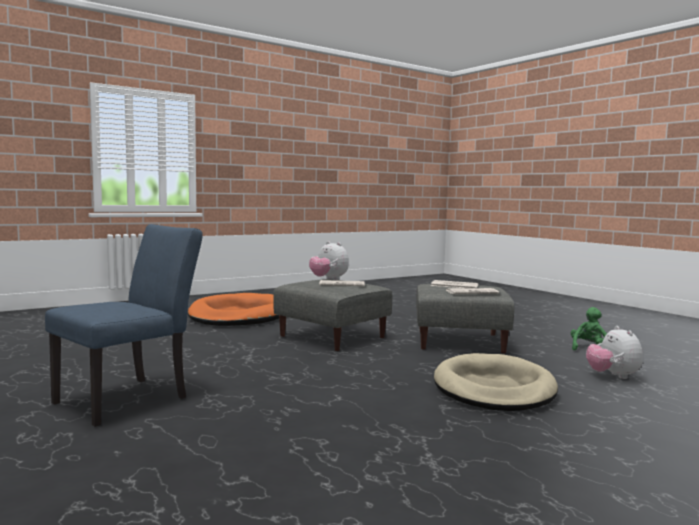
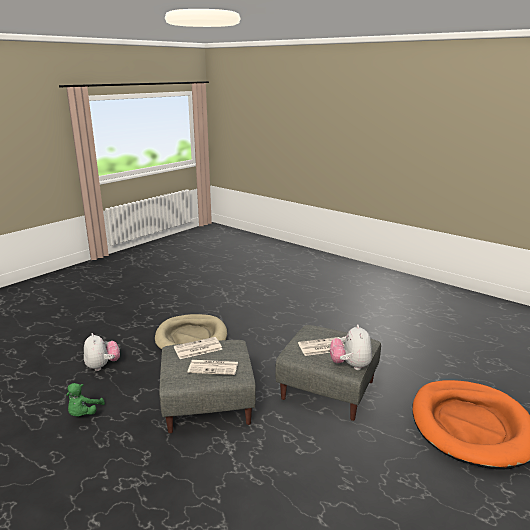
camera: 165 degrees right, 15 degrees up
(130, 398) = (367, 302): blue chair -> none
(328, 279) = (350, 365): plush toy -> plush toy turned 120 degrees counterclockwise

